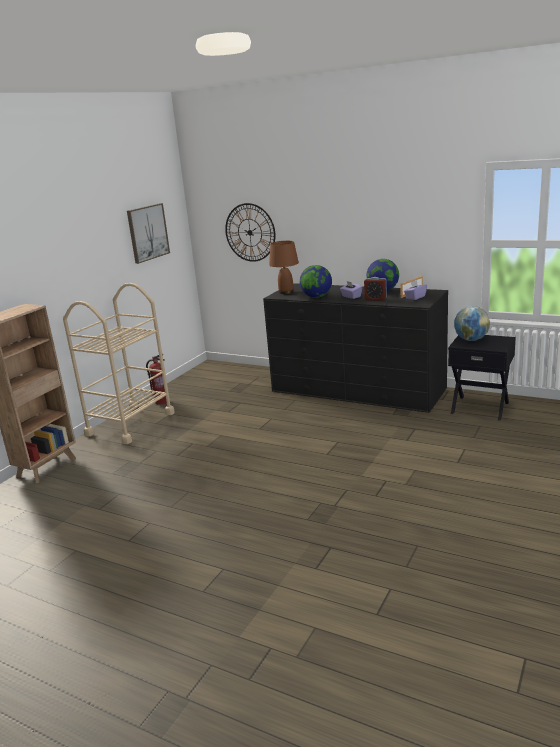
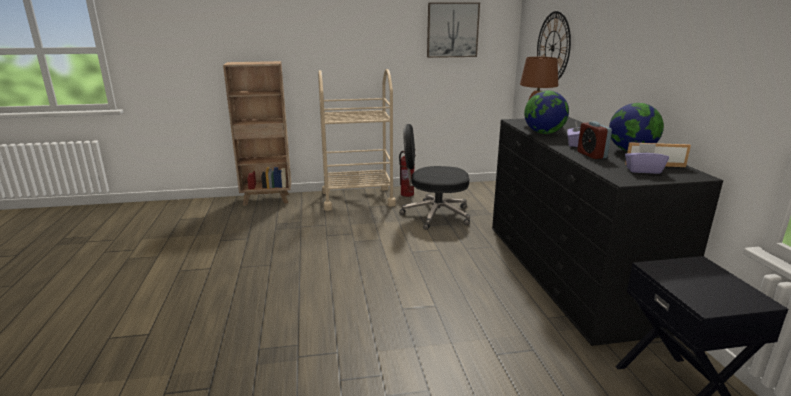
camera: 50 degrees right, 0 degrees up
(218, 403) = (434, 215): none -> black office chair
(471, 340) = (693, 272): globe -> none

